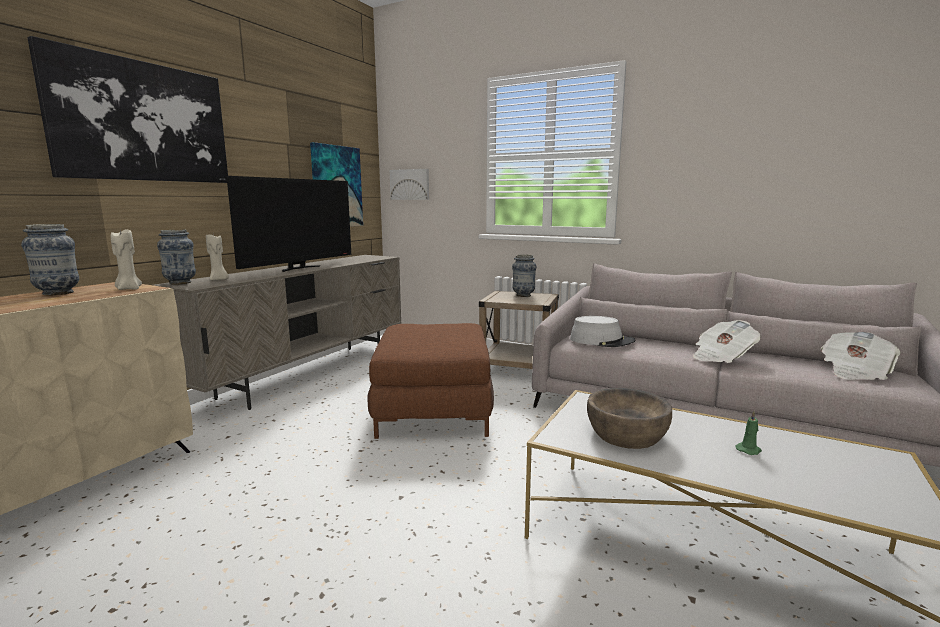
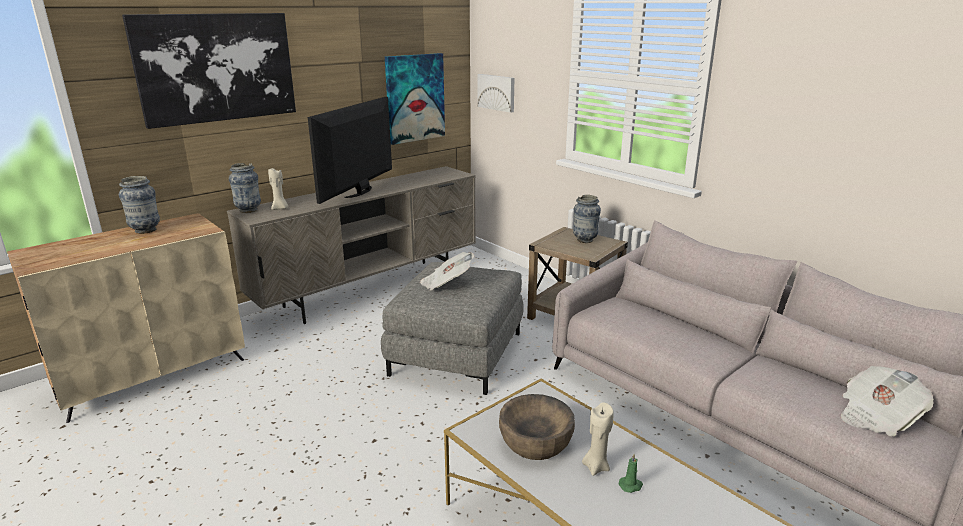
camera: 20 degrees right, 10 degrees up
(128, 289) = (193, 229): beige candle -> beige candle (596, 466)
(299, 268) = (361, 192): television -> television turned 150 degrees clockwise
(434, 410) = (458, 353): brown ottoman -> grey ottoman
(601, 340) = (627, 316): grey hat -> none
(721, 357) = (738, 364): newspaper -> newspaper (446, 284)

